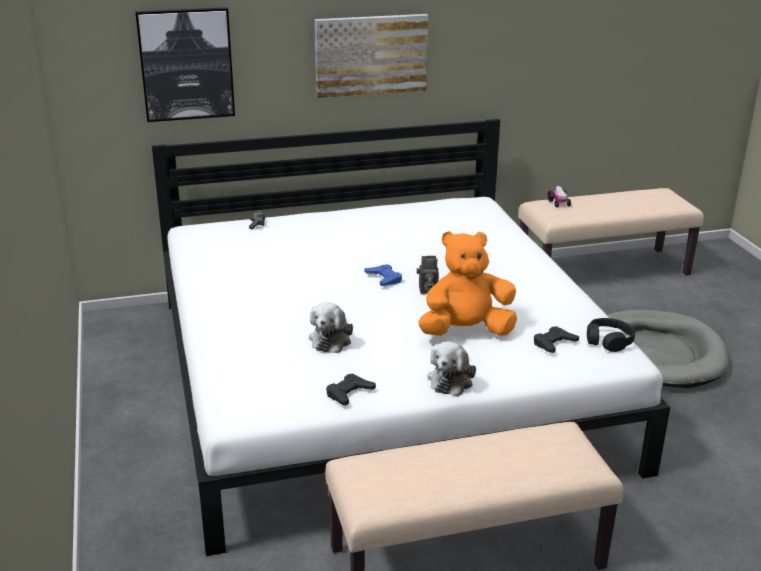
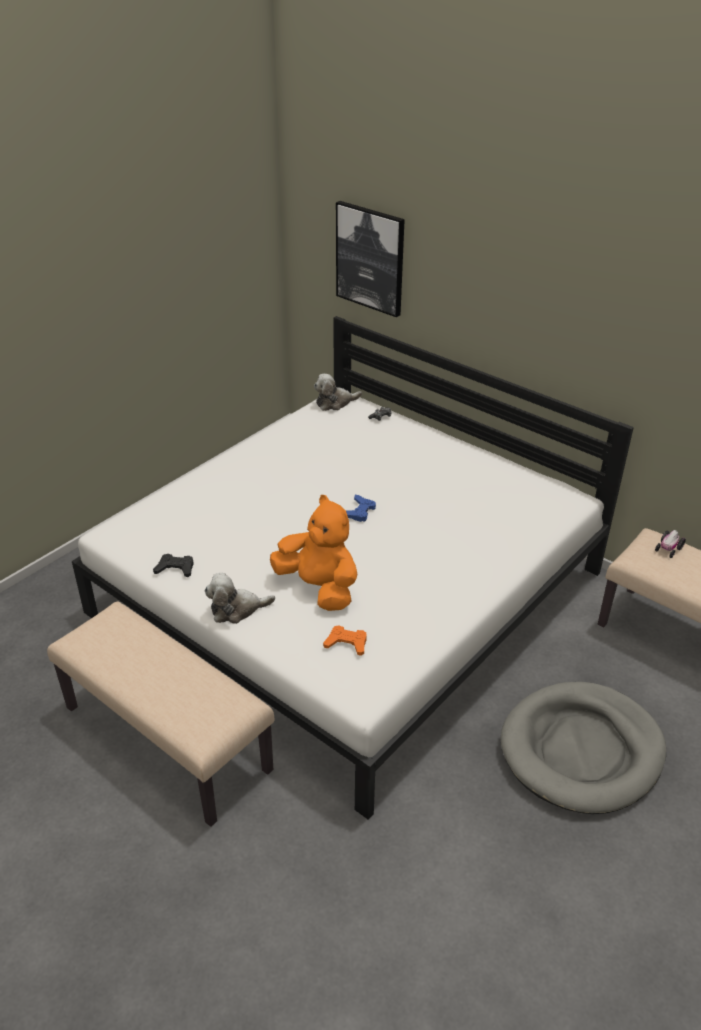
camera: 55 degrees right, 10 degrees up
(331, 339) = (242, 528): plush toy -> plush toy (335, 403)
(371, 55) = (519, 307): picture -> none
(427, 290) = (364, 540): camera -> none
(554, 343) = (346, 643): black game controller -> orange game controller
(608, 341) = (384, 675): black headphones -> none

